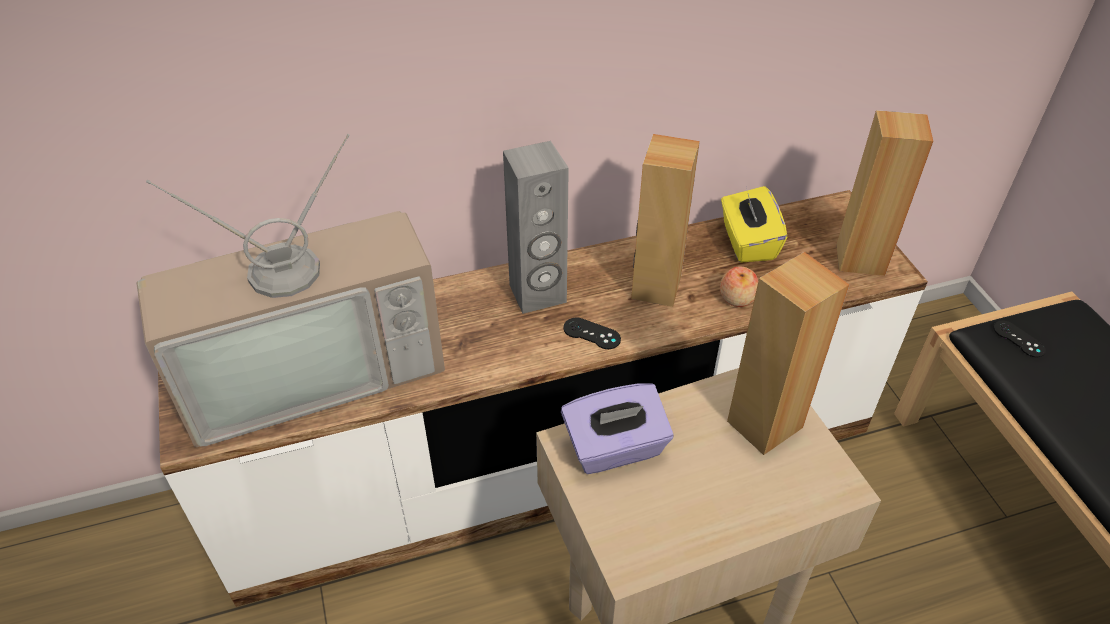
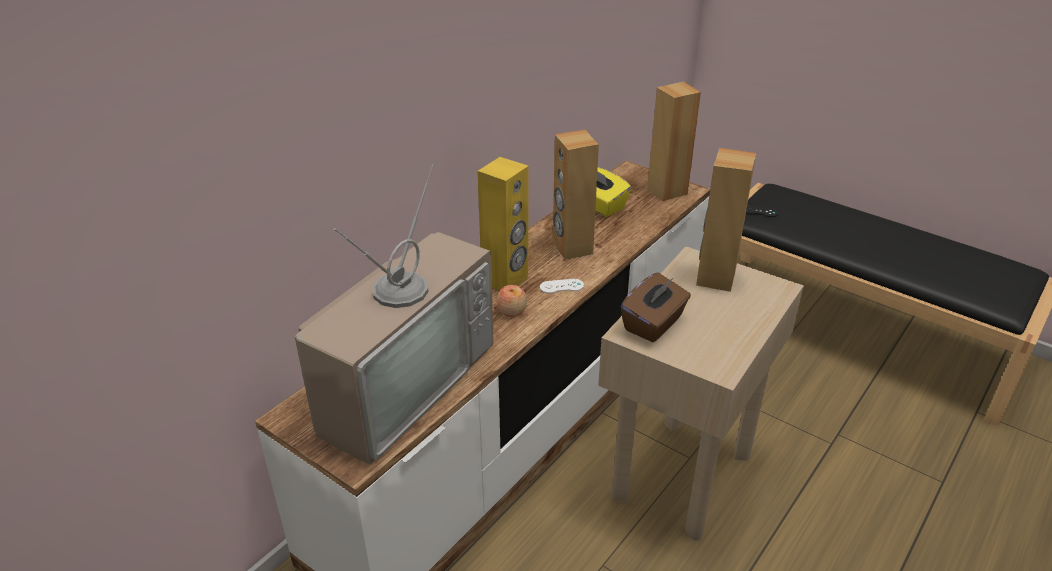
camera: 35 degrees left, 10 degrees down
(538, 294) = (505, 280): grey speaker -> yellow speaker
(591, 333) = (561, 286): black game controller -> white game controller
(615, 448) = (654, 324): purple tissue box -> brown tissue box
(737, 298) = (623, 235): apple -> apple (511, 310)

